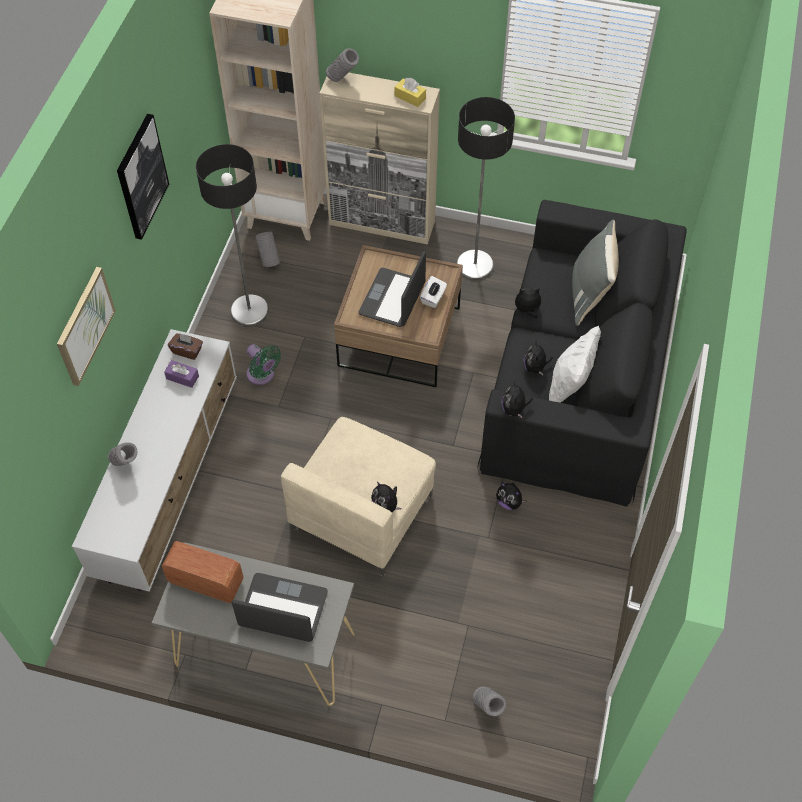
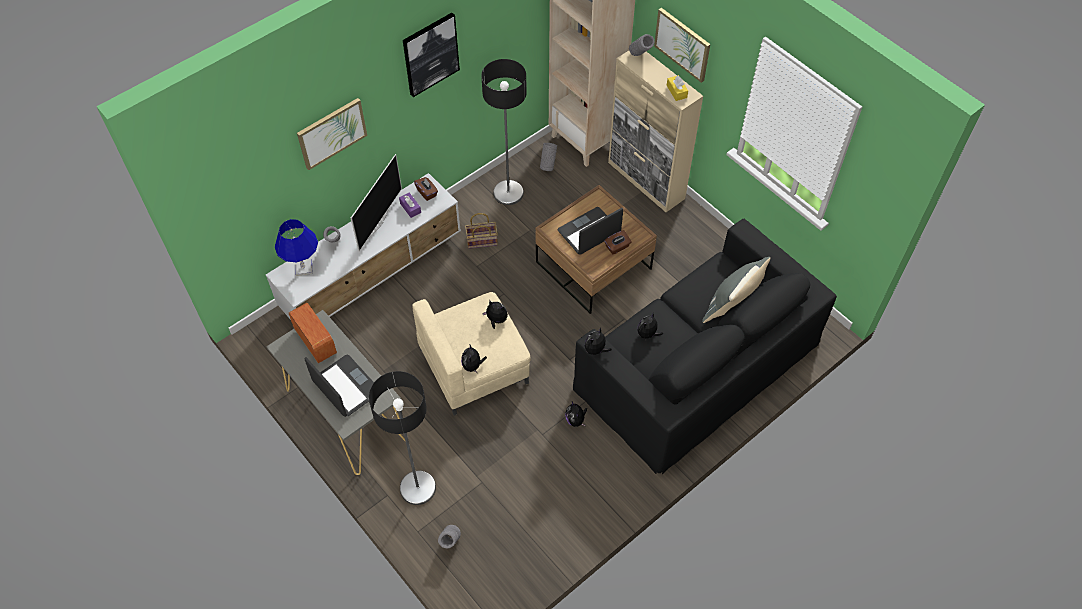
camera: 35 degrees right, 0 degrees up
(112, 511) = (303, 267): none -> blue table lamp
(158, 413) = (378, 222): none -> television
(262, 375) = (482, 240): green fan -> basket
(393, 41) = (682, 44): none -> picture
(433, 298) = (617, 247): white tissue box -> brown tissue box
(474, 265) = (687, 245): floor lamp -> floor lamp (418, 487)
(527, 311) = (676, 292): plush toy -> plush toy (496, 320)
(570, 386) = (661, 361): white pillow -> none

